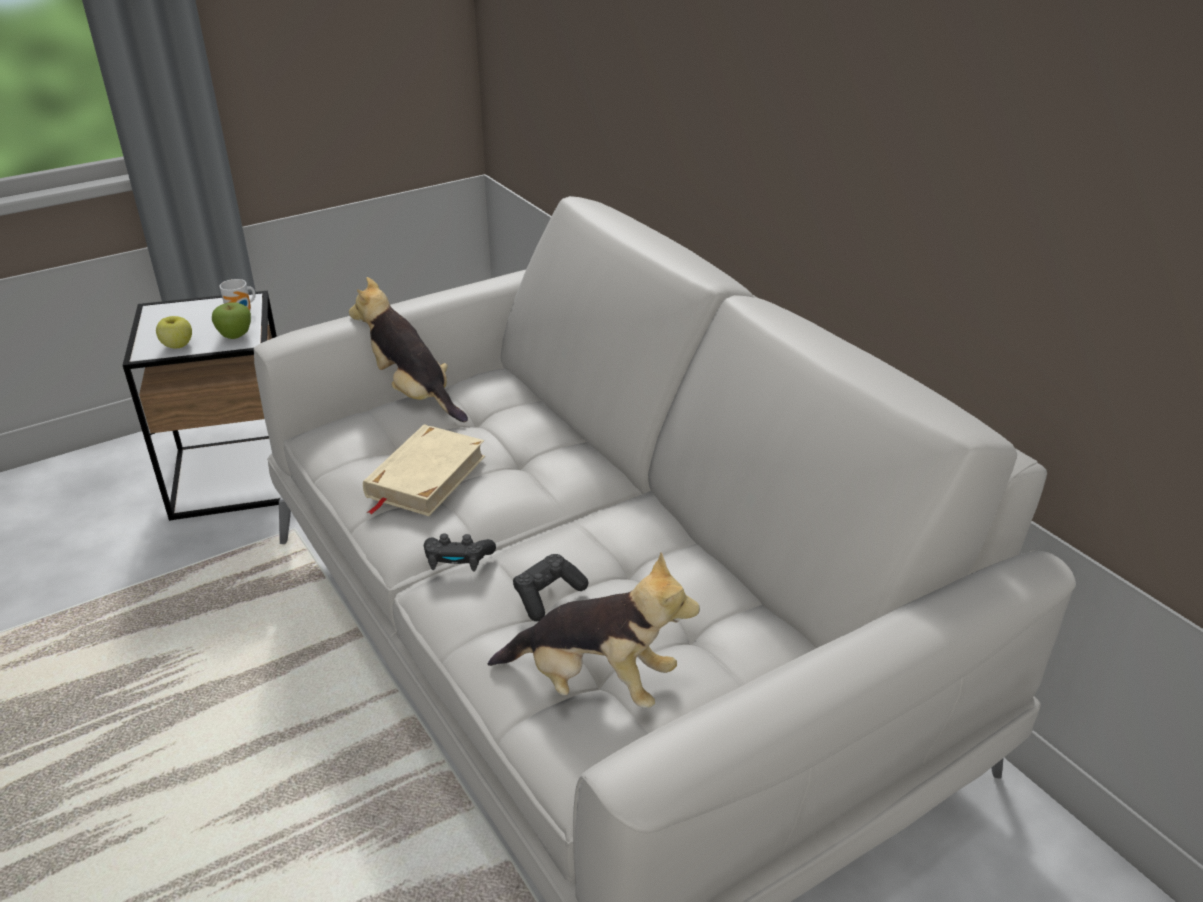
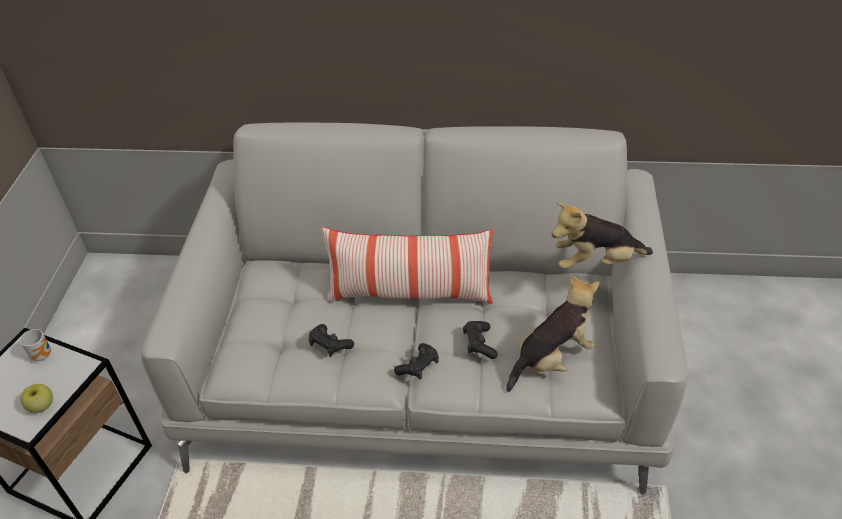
camera: 50 degrees left, 10 degrees up
(235, 336) = (70, 369): apple -> none
(412, 394) = (235, 313): plush toy -> plush toy (595, 262)
(425, 476) = (330, 345): beige book -> black game controller
(577, 497) = (409, 293): none -> pillow

